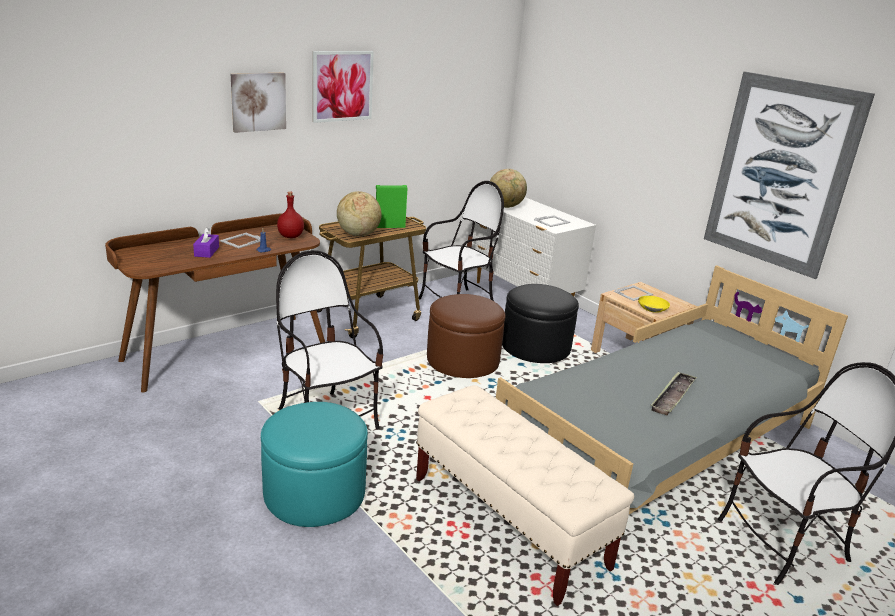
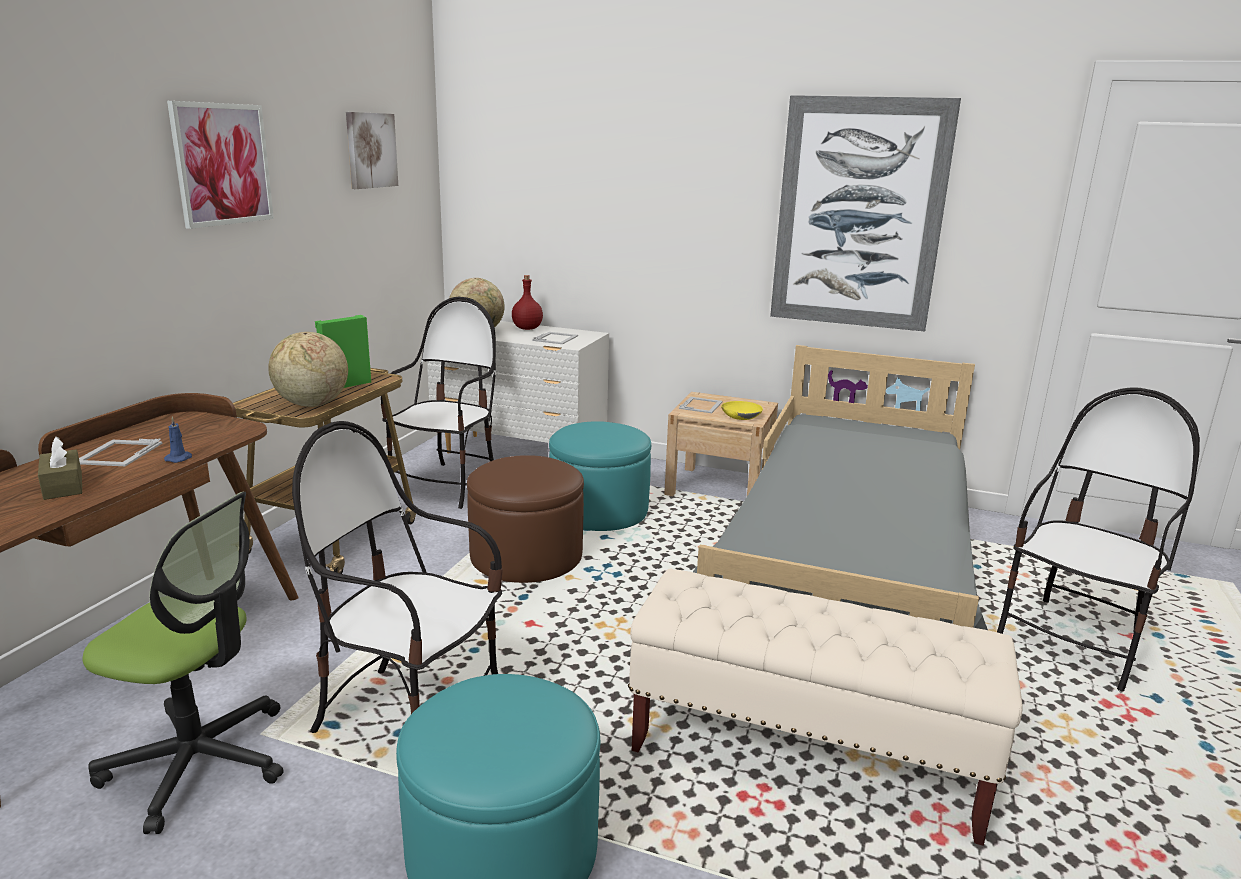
camera: 30 degrees left, 5 degrees down
(206, 251) = (63, 486): purple tissue box -> brown tissue box
(225, 403) = (199, 762): none -> office chair
(258, 101) = (87, 193): picture -> picture (370, 150)
(290, 236) = (204, 428): red bottle -> red bottle (526, 328)
(535, 347) = (598, 510): black ottoman -> turquoise ottoman
(672, 397) = (886, 505): tray -> none

